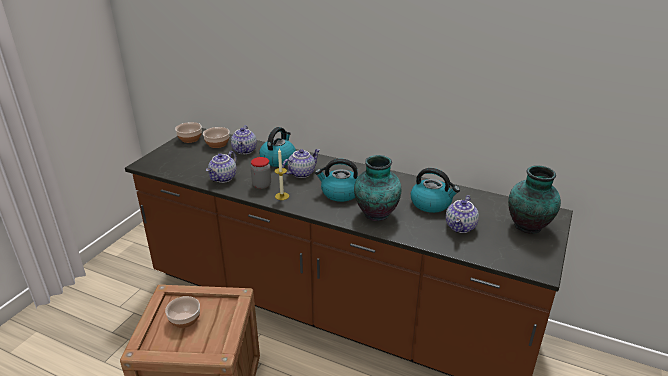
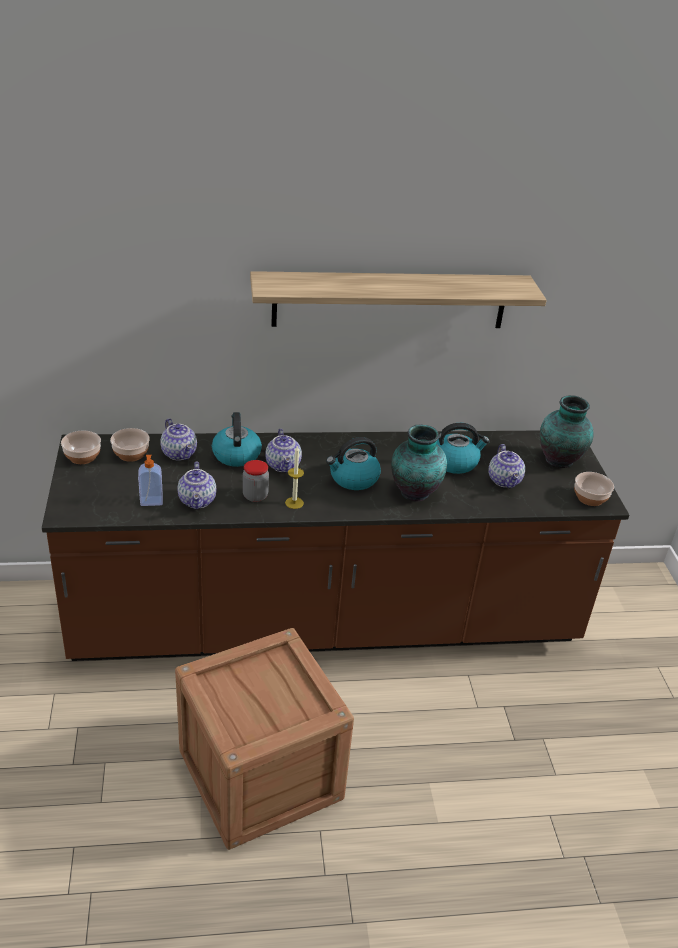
camera: 35 degrees left, 5 degrees up
(185, 319) = (251, 693): bowl -> bowl (590, 498)
(197, 171) = (151, 501): none -> soap dispenser
(301, 173) = (284, 465): teapot -> teapot turned 150 degrees clockwise
(400, 58) = (390, 300): none -> shelf

